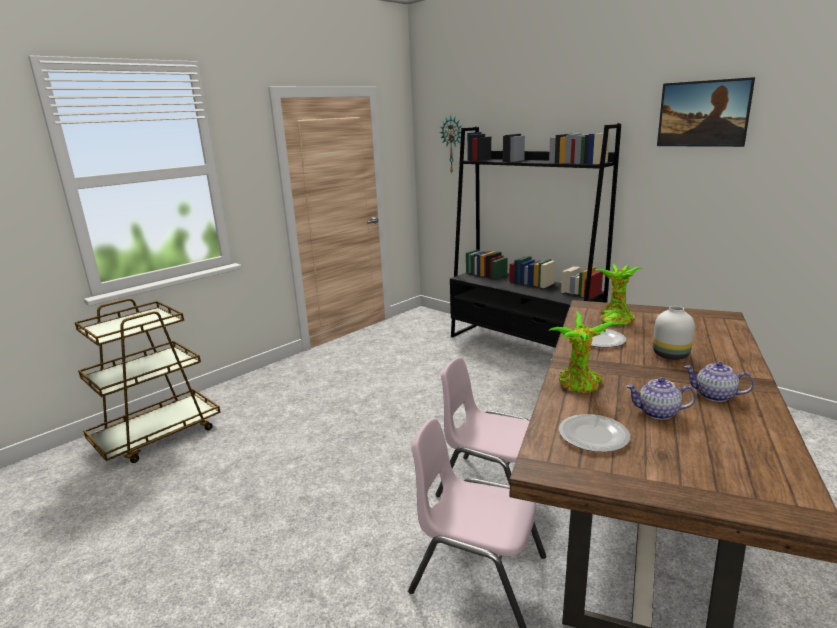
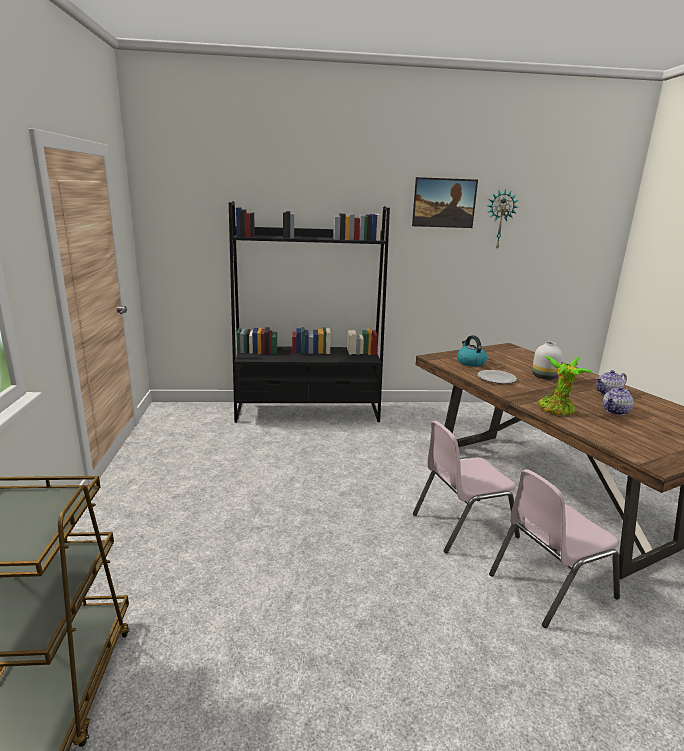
camera: 50 degrees left, 0 degrees up
(452, 145) = (194, 219): wall clock -> wall clock (500, 219)
(593, 436) = (629, 436): plate -> none
(615, 319) = (470, 362): potted plant -> kettle

